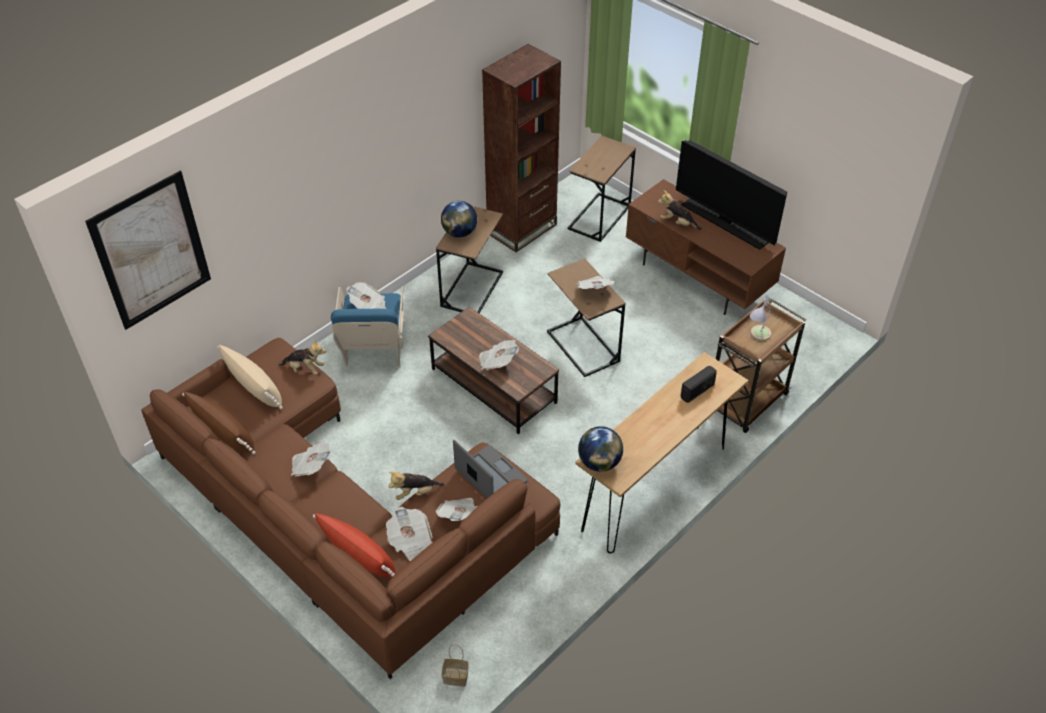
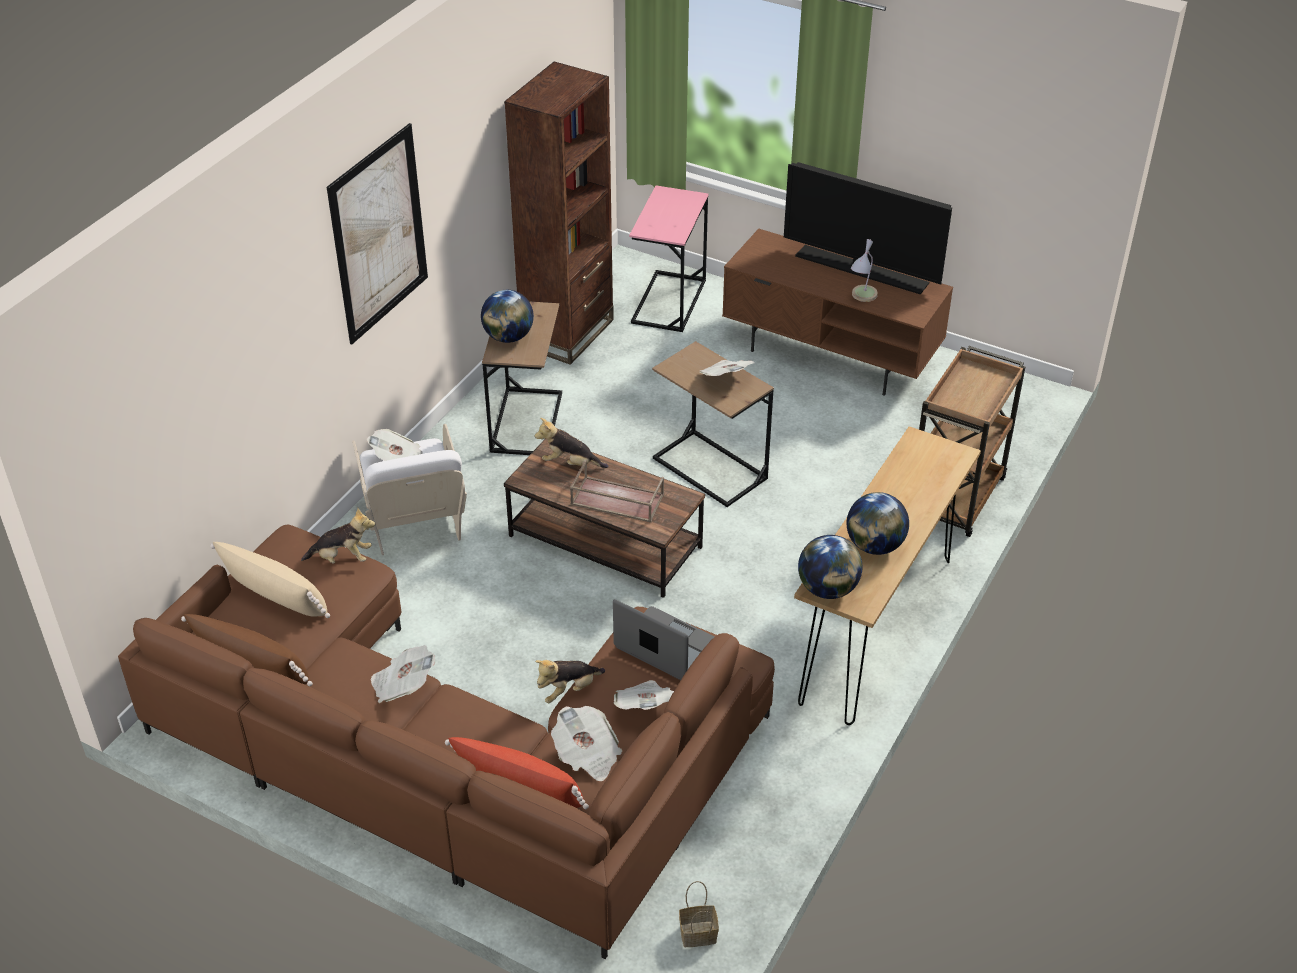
camera: 15 degrees left, 5 degrees down
(151, 251) = (122, 401): picture -> picture (379, 234)
(374, 350) = (416, 526): blue armchair -> white armchair
(497, 362) = (616, 500): newspaper -> brown tray
(599, 217) = (669, 301): brown side table -> pink side table
(644, 437) = (874, 546): none -> globe
(677, 223) = (799, 279): plush toy -> plush toy (570, 463)
(697, 391) = (920, 476): radio -> none
(757, 336) = (969, 395): table lamp -> table lamp (861, 297)

